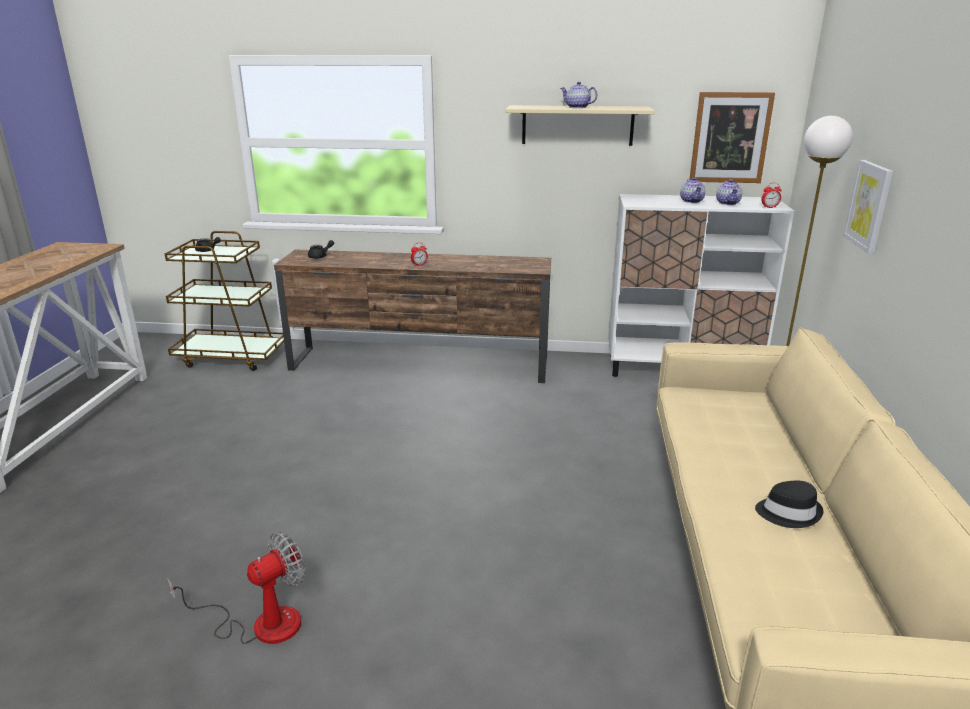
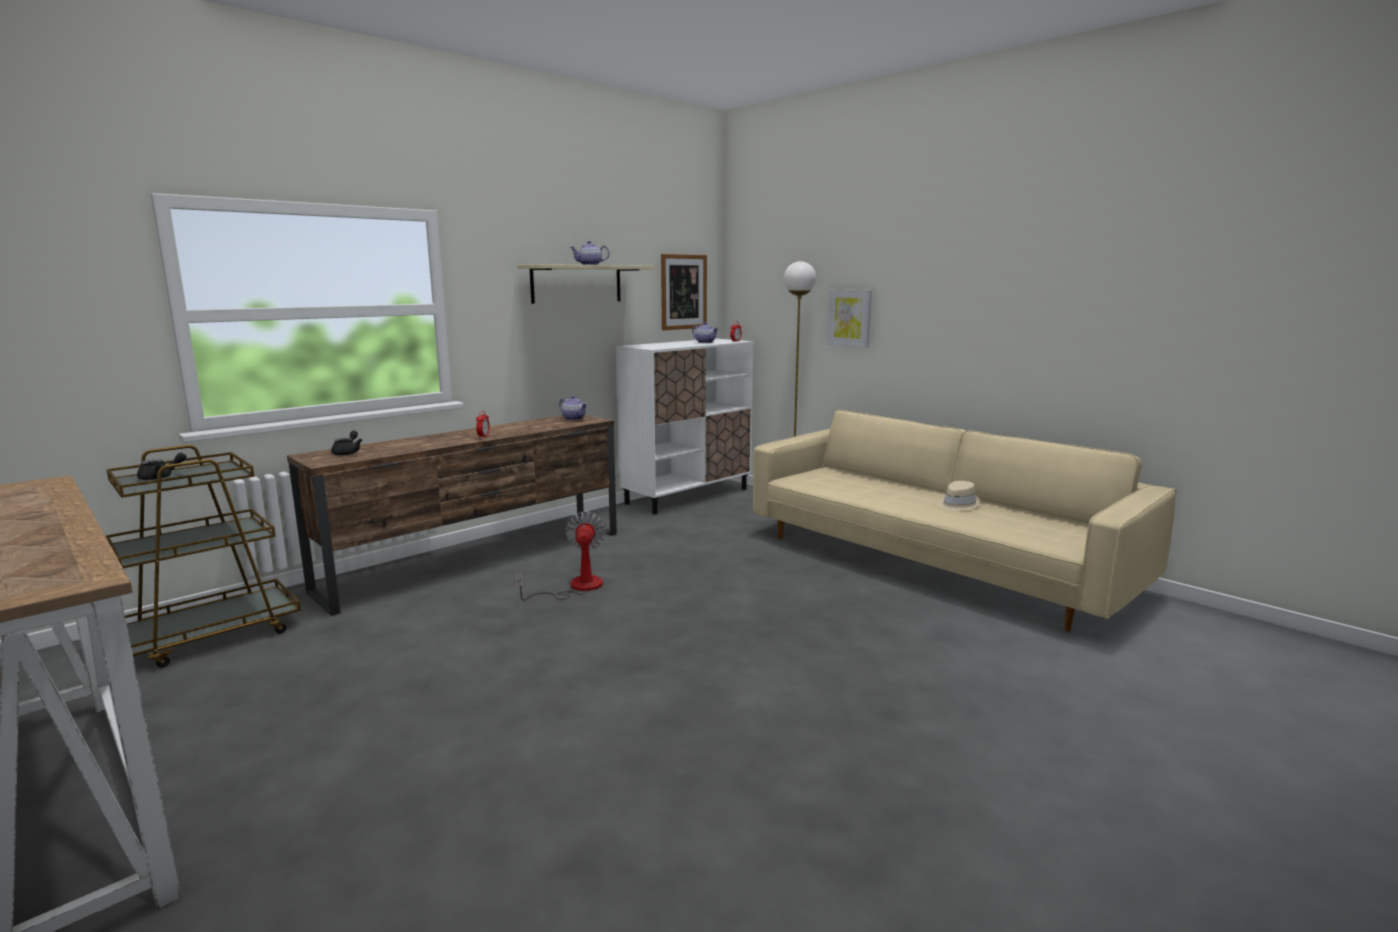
camera: 50 degrees left, 10 degrees down
(261, 623) = (770, 751): fan -> fan (575, 587)
(692, 201) = (681, 344): teapot -> teapot (574, 418)
(788, 512) = (957, 504): black hat -> beige hat

